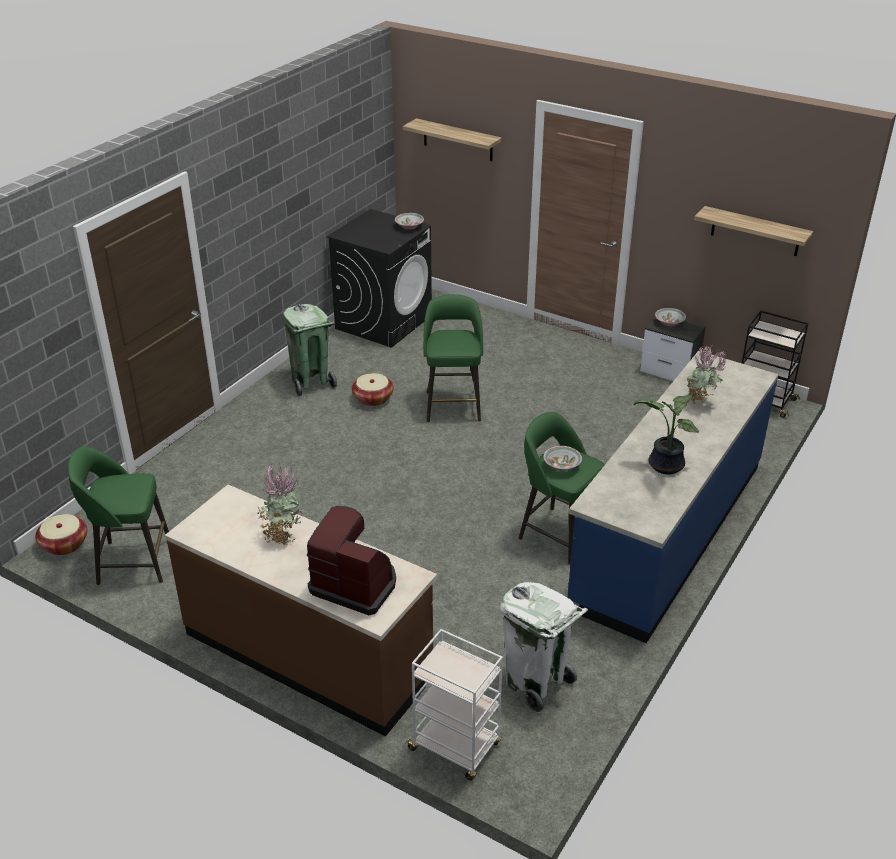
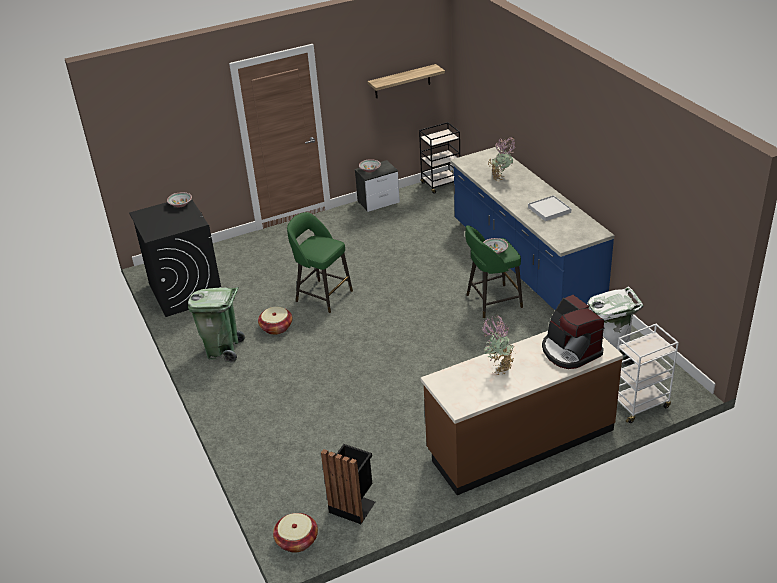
camera: 55 degrees left, 0 degrees up
(132, 562) = (353, 505): green stool -> black trash can
(355, 584) = (570, 351): coffee machine -> coffee machine turned 90 degrees counterclockwise
(458, 140) = (168, 124): shelf -> none
(664, 466) = (549, 210): potted plant -> white tray

